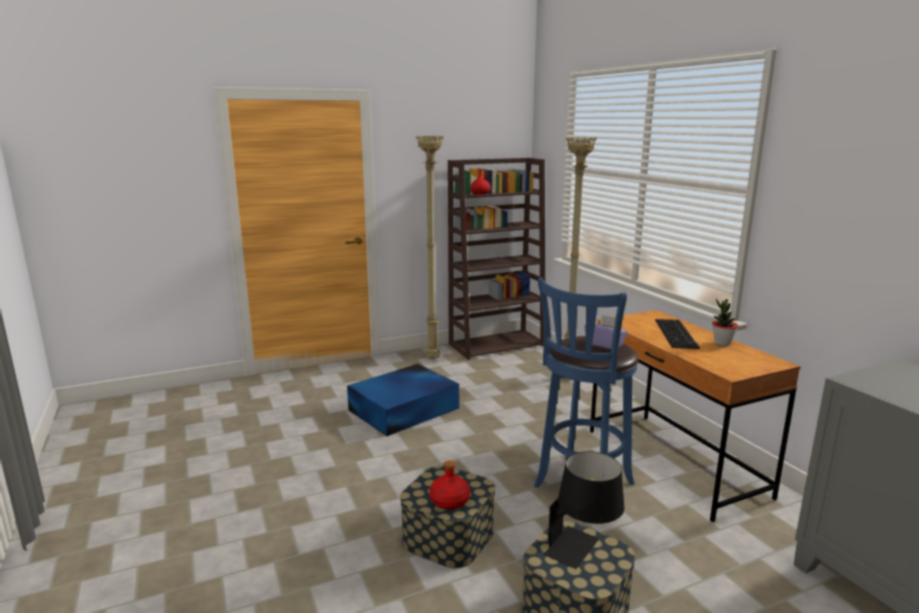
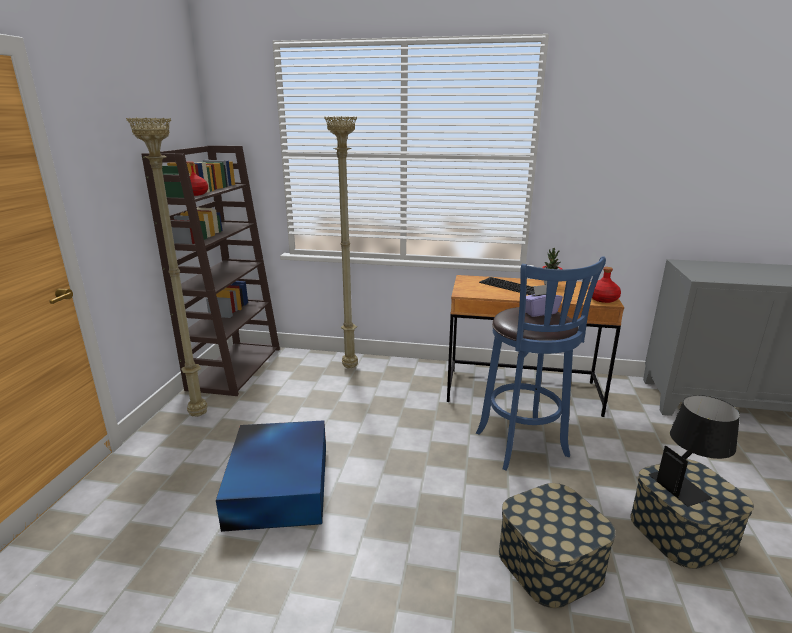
camera: 55 degrees left, 5 degrees up
(450, 501) = (577, 525): red bottle -> red bottle (603, 299)

